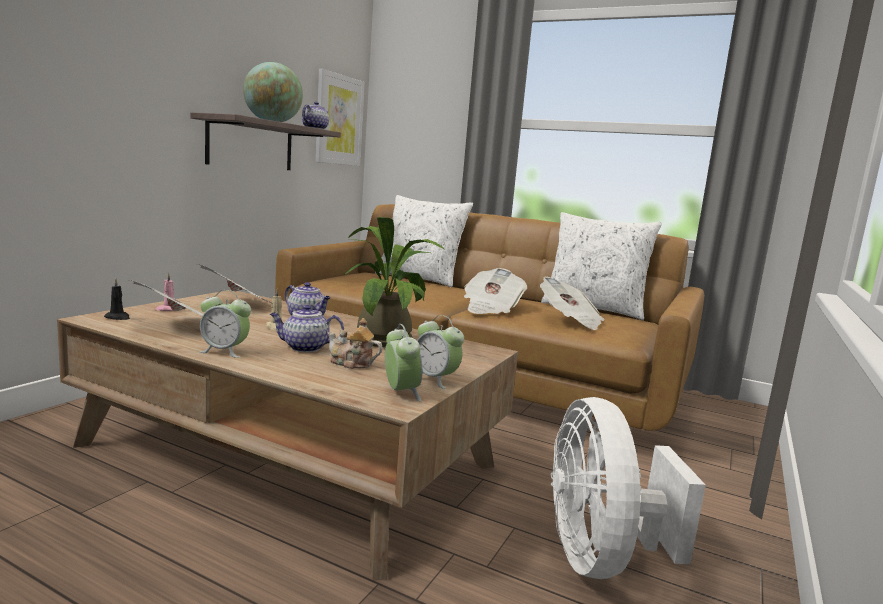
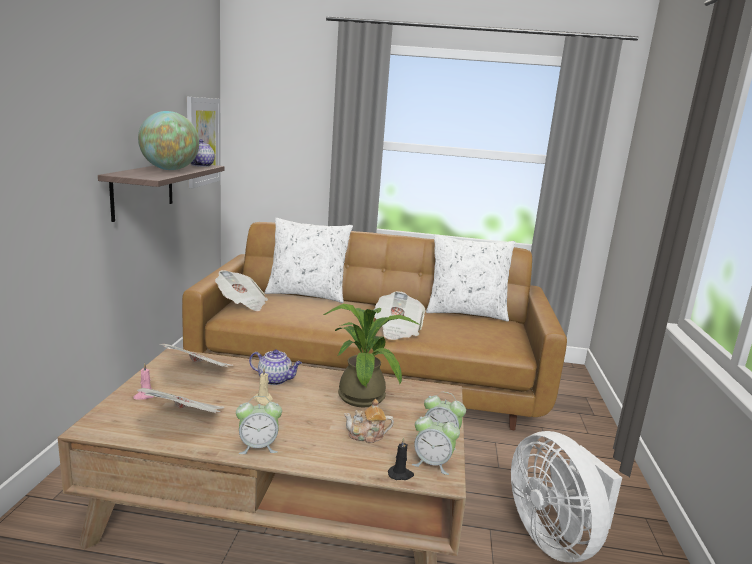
camera: 20 degrees left, 5 degrees up
(118, 317) = (114, 420): black candle -> black candle (400, 474)
(304, 348) = (314, 424): teapot -> none
(401, 393) = (432, 464): alarm clock -> alarm clock turned 150 degrees clockwise
(570, 321) = (465, 335): newspaper -> newspaper (242, 304)

